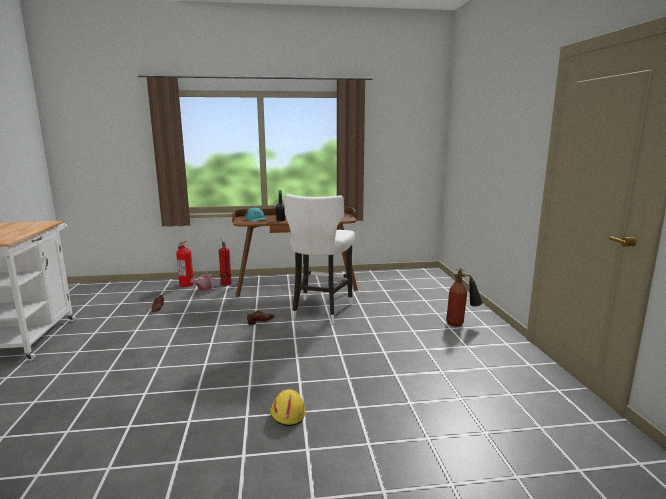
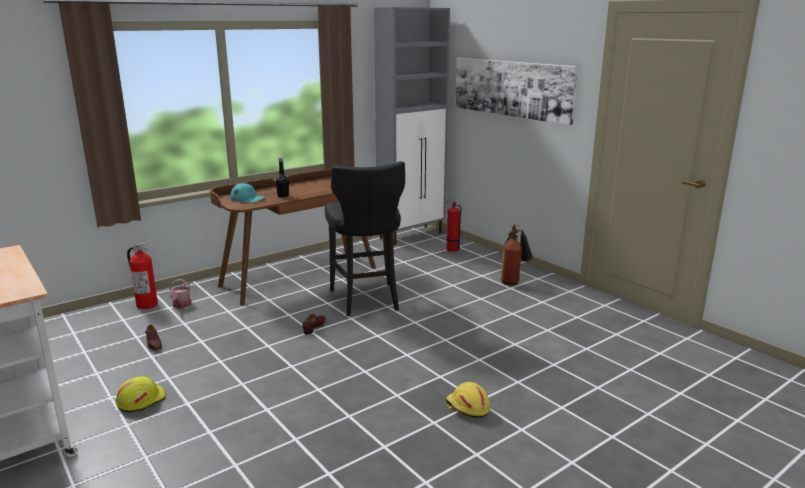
camera: 30 degrees left, 5 degrees up
(105, 339) = (141, 400): none -> yellow hard hat
(226, 283) = (202, 291): fire extinguisher -> fire extinguisher (451, 249)
(320, 311) = (366, 300): white stool -> black stool
(415, 273) = (412, 235): none -> grey cabinet
(491, 145) = (511, 88): none -> picture

